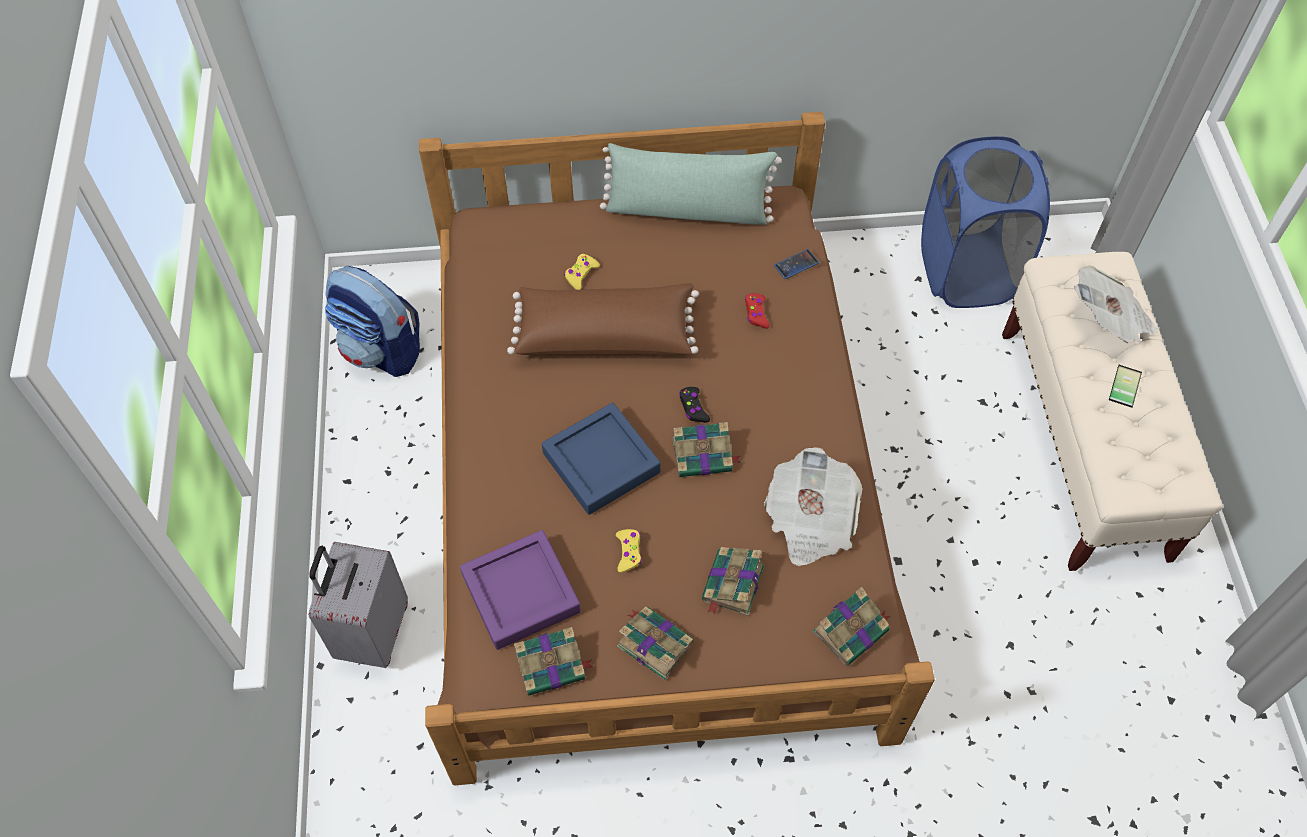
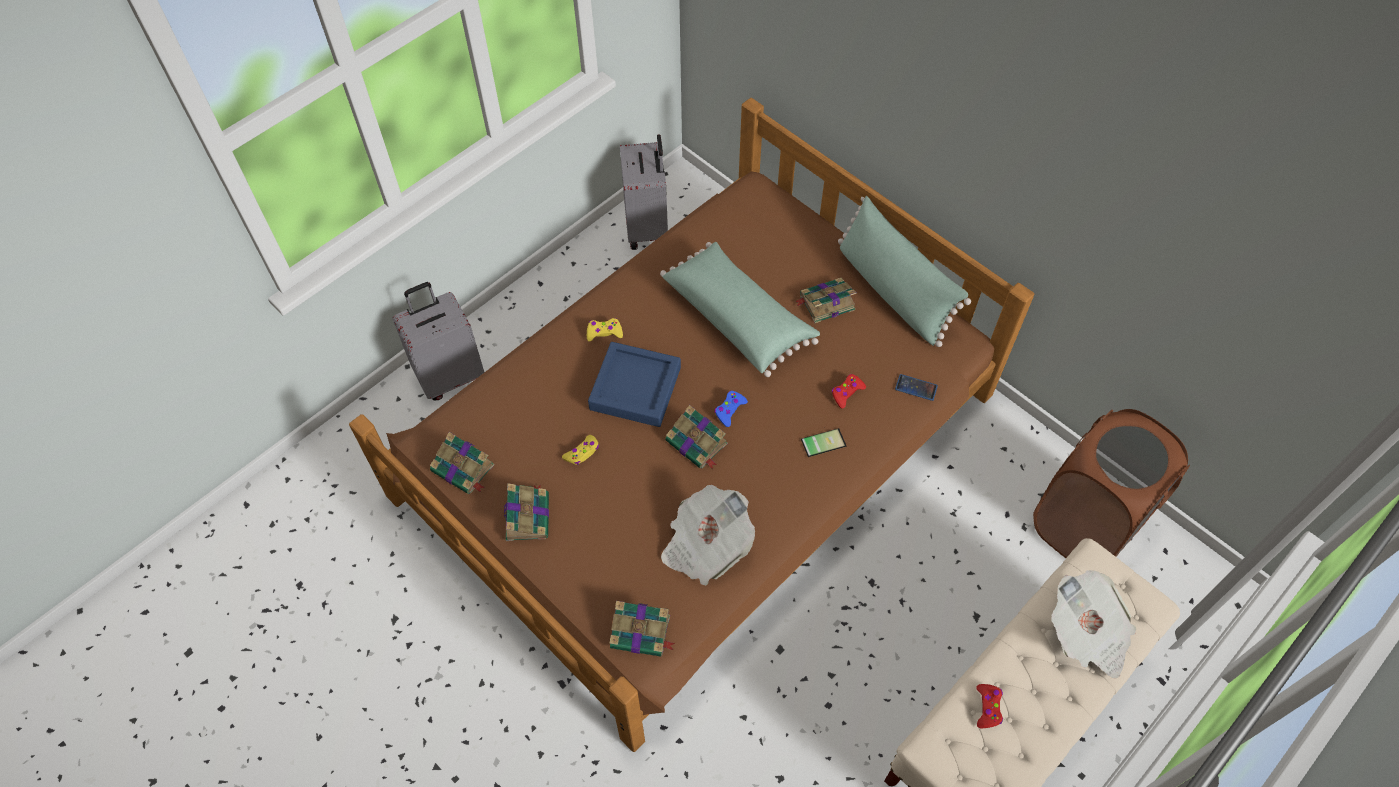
camera: 50 degrees right, 0 degrees up
(382, 350) = (648, 228): backpack -> grey suitcase
(521, 593) = (499, 414): purple tray -> none
(580, 274) = (771, 270): yellow game controller -> yellow game controller (604, 332)
(605, 333) = (738, 317): brown pillow -> green pillow
(693, 408) = (729, 410): black game controller -> blue game controller
(732, 585) = (612, 532): book -> book (825, 303)
(967, 272) = (1086, 524): blue laundry basket -> brown laundry basket
(1119, 428) = (988, 707): none -> red game controller
(1122, 385) = (1033, 684): phone -> phone (822, 441)

